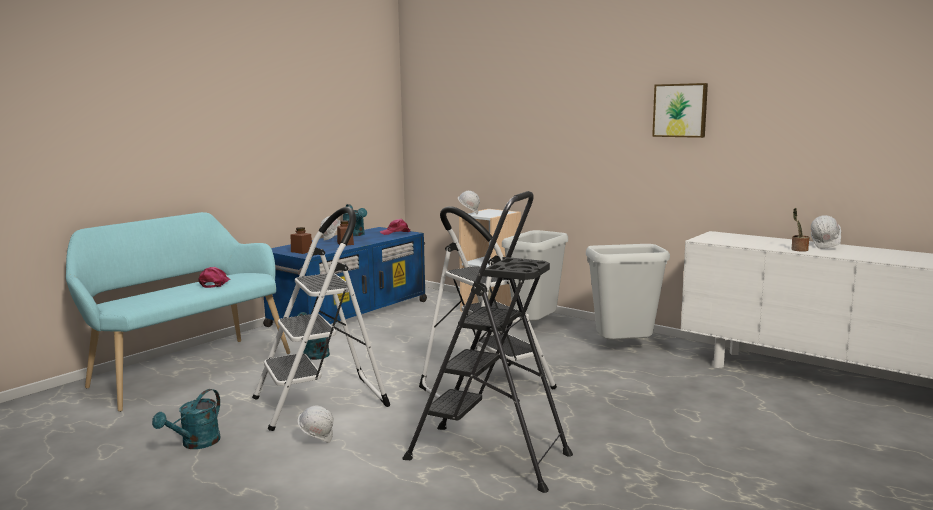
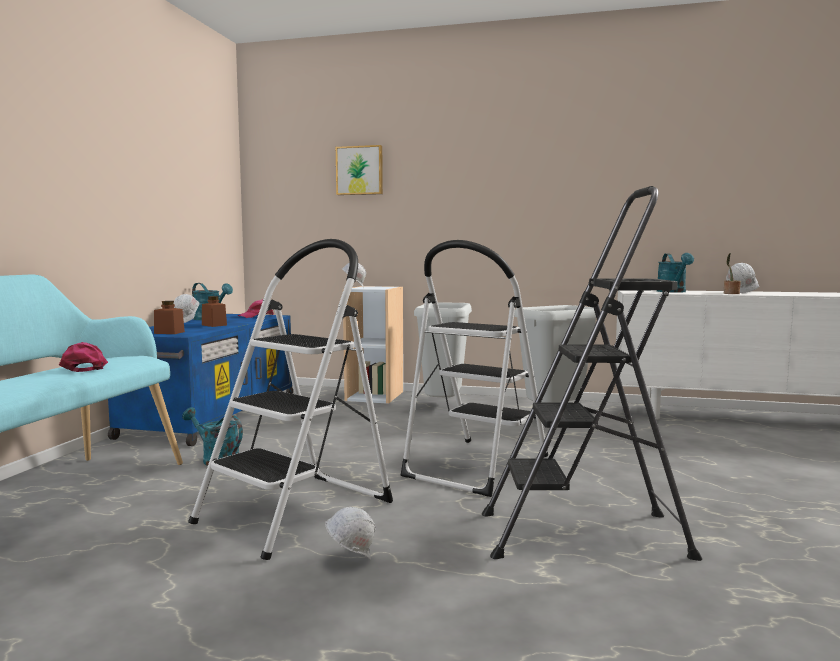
camera: 25 degrees left, 5 degrees down
(196, 444) = (161, 603): turquoise watering can -> turquoise watering can (673, 292)
(680, 110) = (582, 173): picture -> picture (360, 170)

